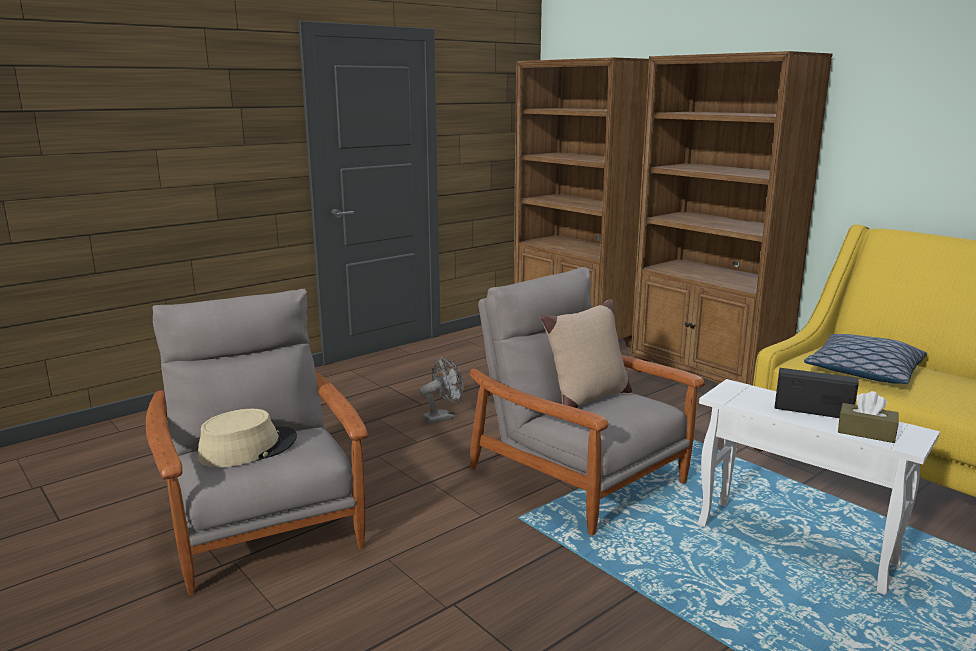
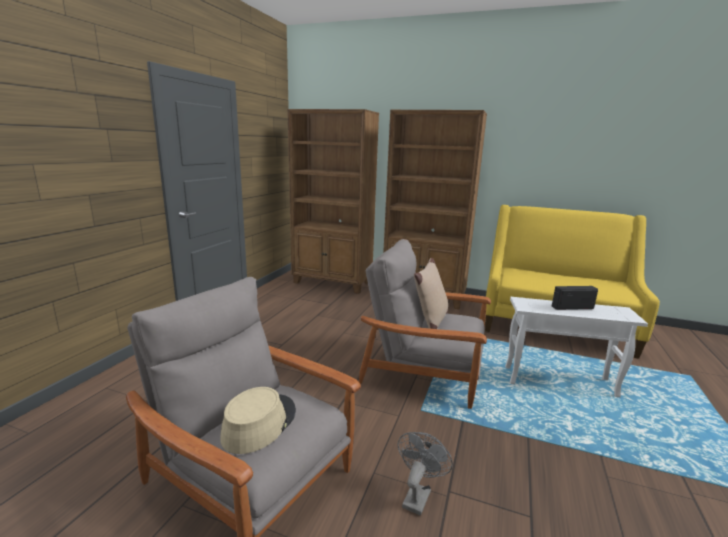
camera: 30 degrees left, 0 degrees up
(443, 417) = (305, 350): grey fan -> grey fan (418, 494)
(863, 372) = (540, 281): pillow -> none
(866, 432) = (609, 314): brown tissue box -> none

